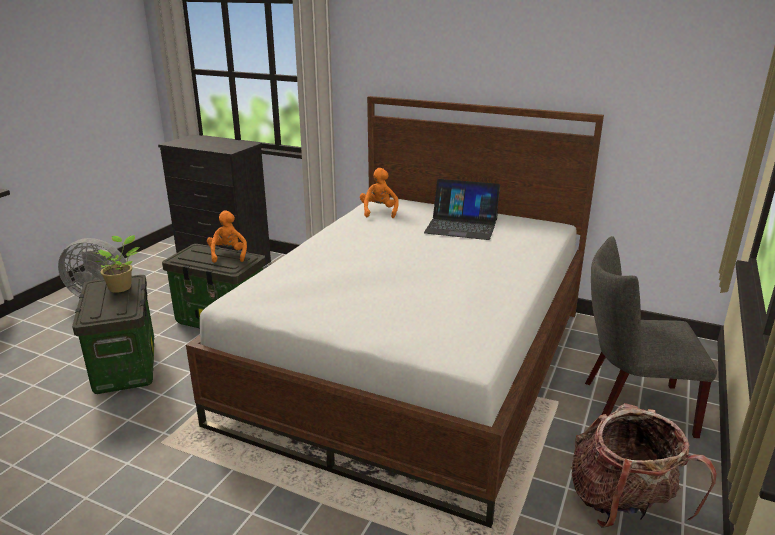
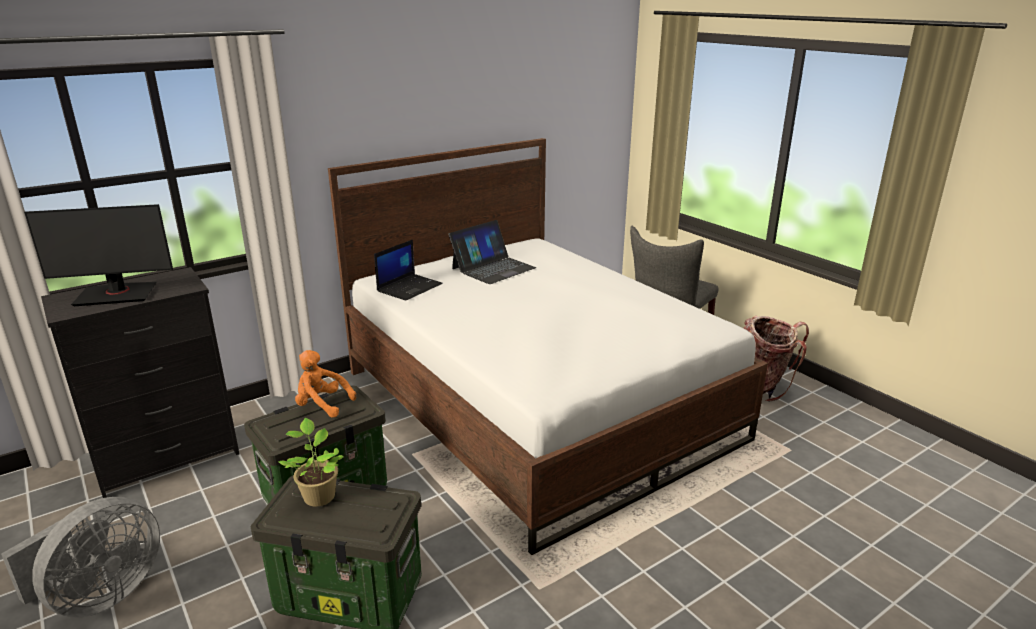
camera: 60 degrees left, 0 degrees up
(205, 143) = (116, 294): none -> monitor
(379, 212) = (409, 287): orange plush toy -> laptop

